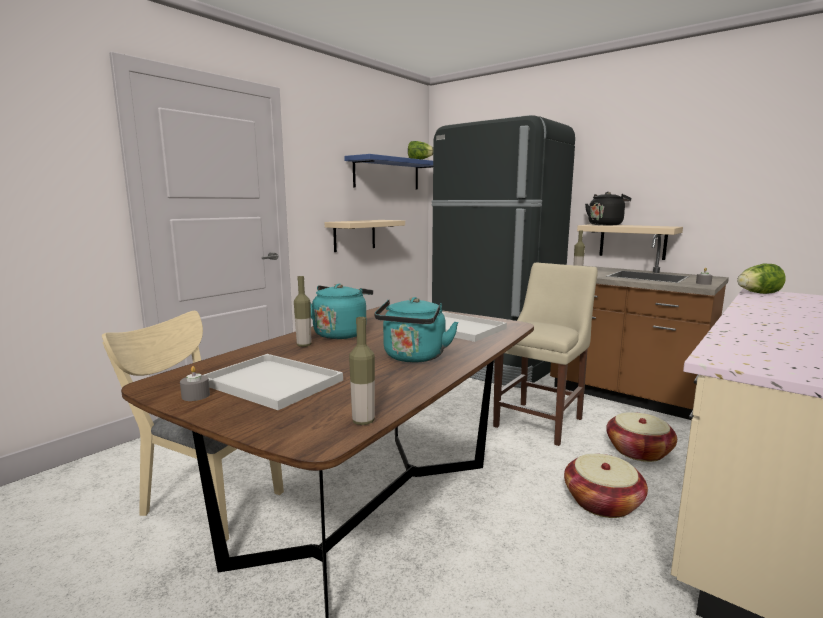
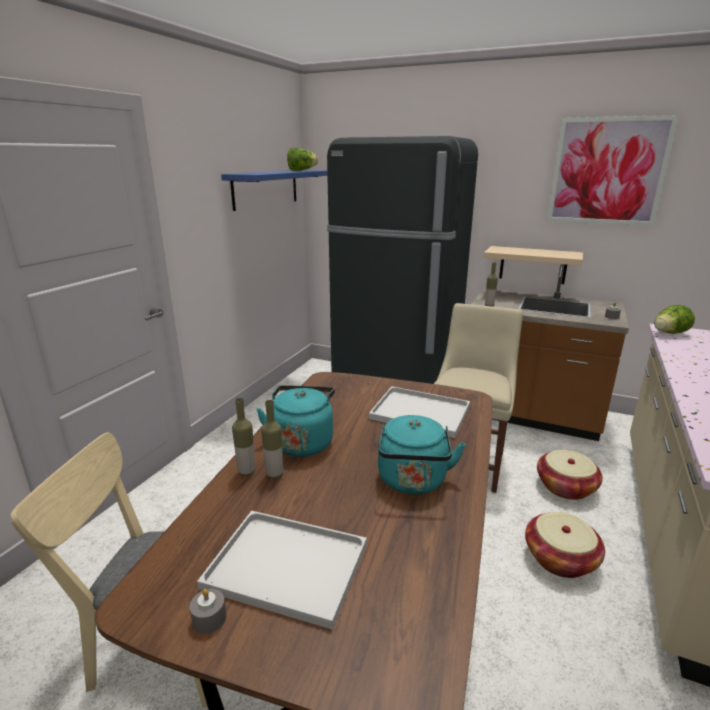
camera: 15 degrees left, 10 degrees up
(354, 235) = (238, 267): beige shelf -> none
(363, 421) = (442, 631): bottle -> bottle (246, 472)
(606, 225) = (509, 249): black kettle -> none
(703, 146) = (607, 172): none -> picture

